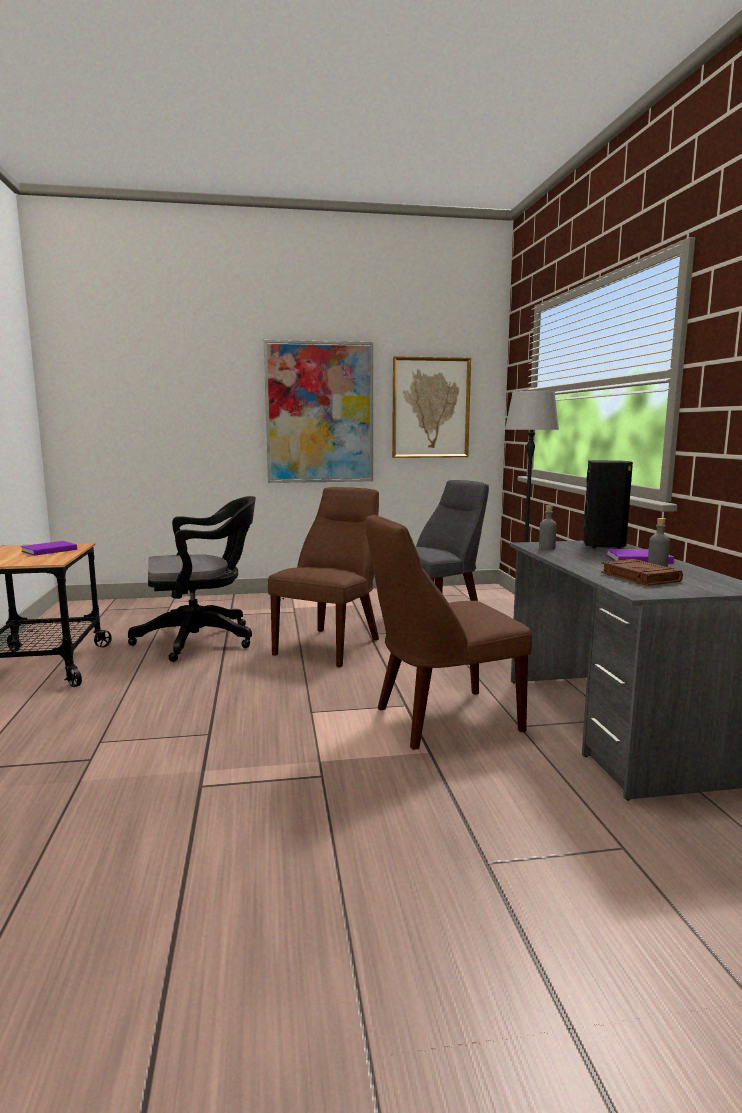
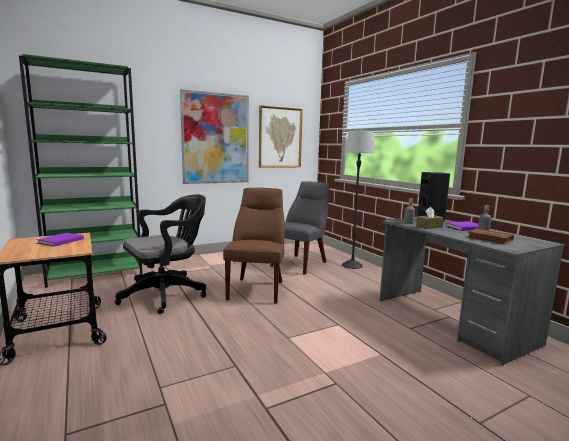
camera: 20 degrees left, 0 degrees up
(138, 606) = (96, 273): none -> green bookcase
(441, 720) = (366, 331): brown chair -> none
(570, 555) = (429, 227): none -> brown tissue box

